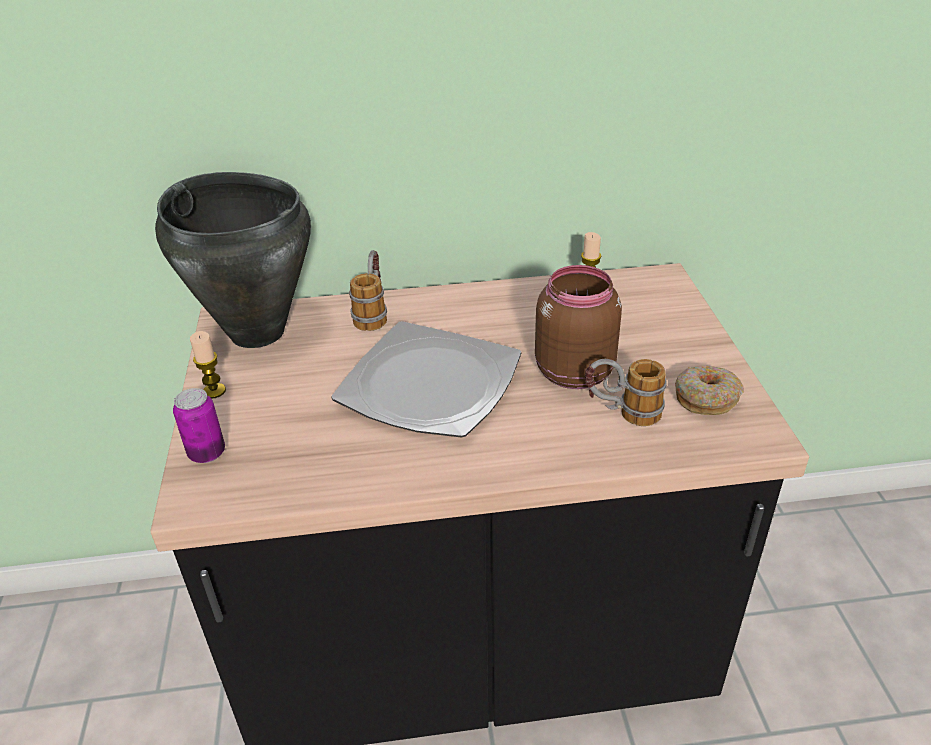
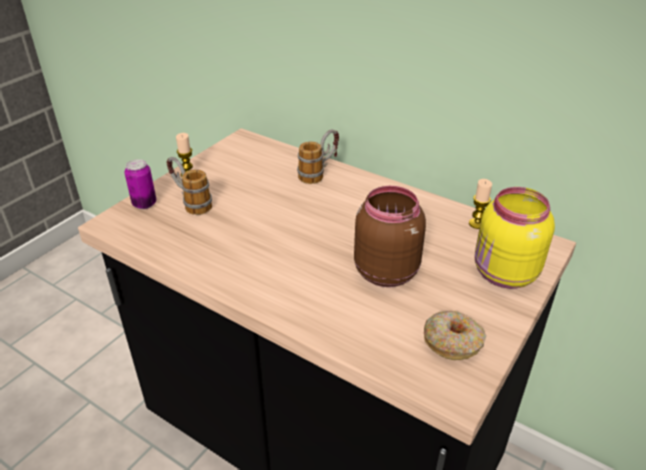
camera: 40 degrees right, 0 degrees up
(257, 331) = (248, 154): black cooking pot -> none
(430, 386) = (291, 231): plate -> none
(622, 414) = (378, 315): mug -> mug (190, 202)
(666, 319) = (503, 274): none -> yellow jar

